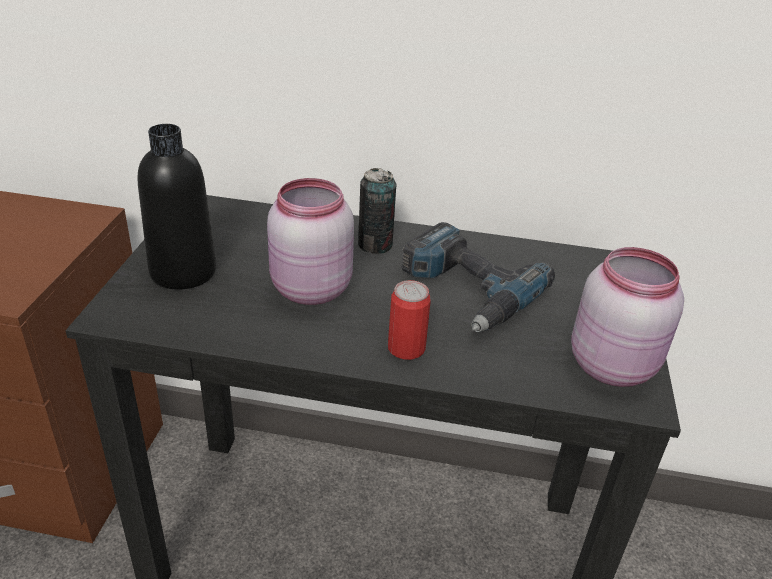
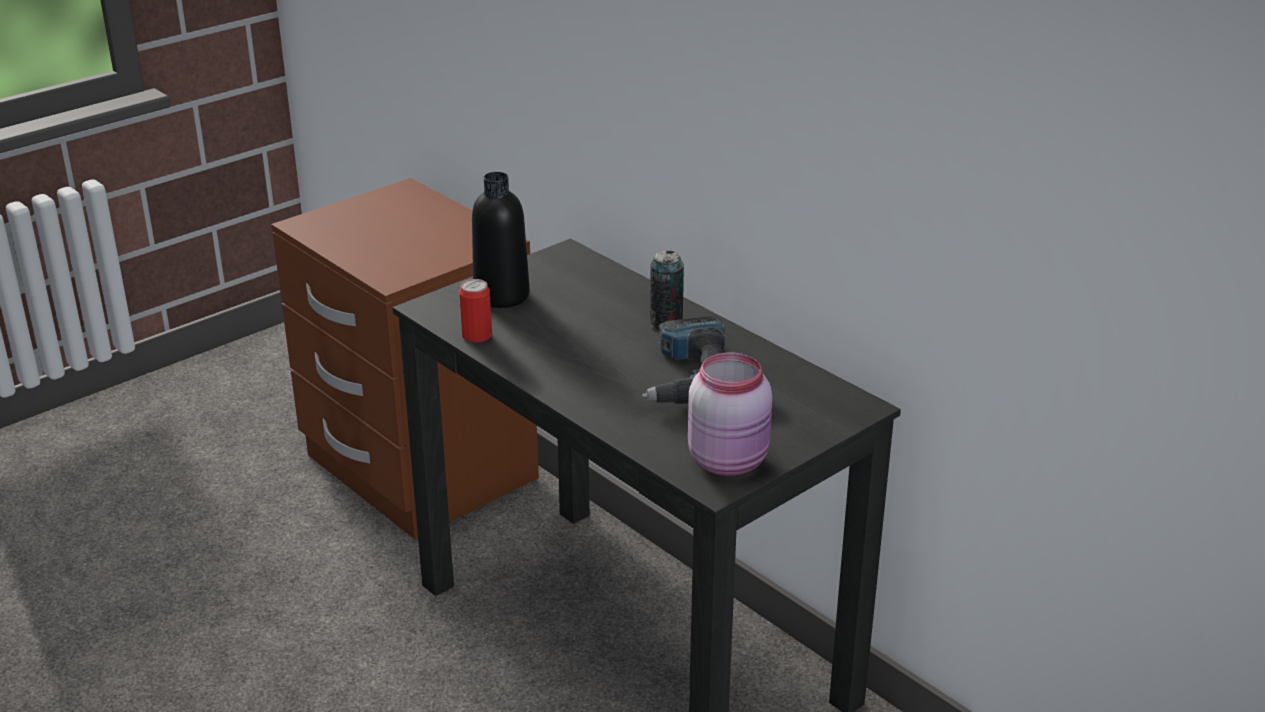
camera: 40 degrees right, 5 degrees down
(308, 289) = (574, 336): pink jar -> none
(406, 348) = (592, 395): can -> can (477, 336)

